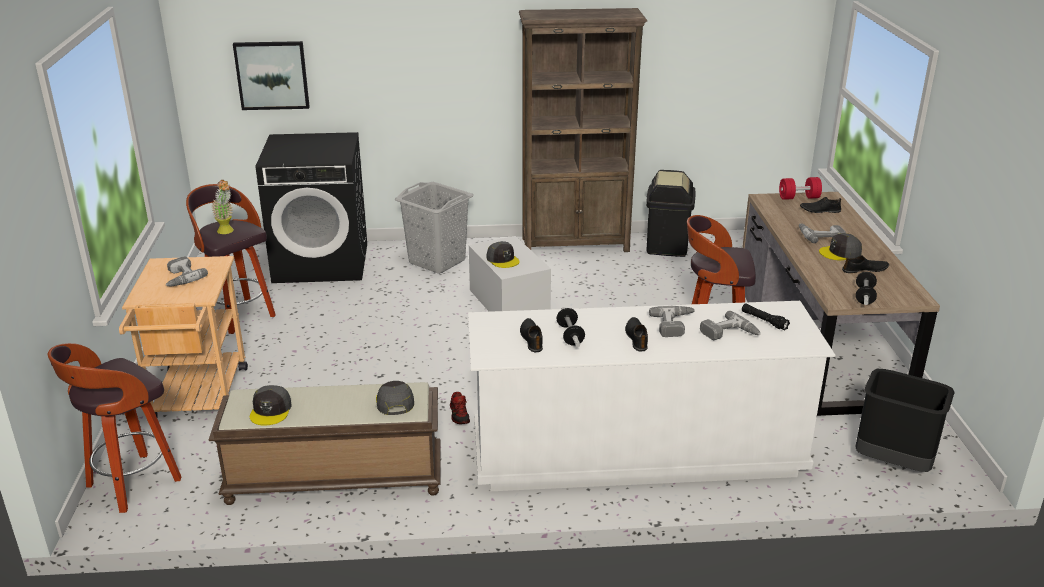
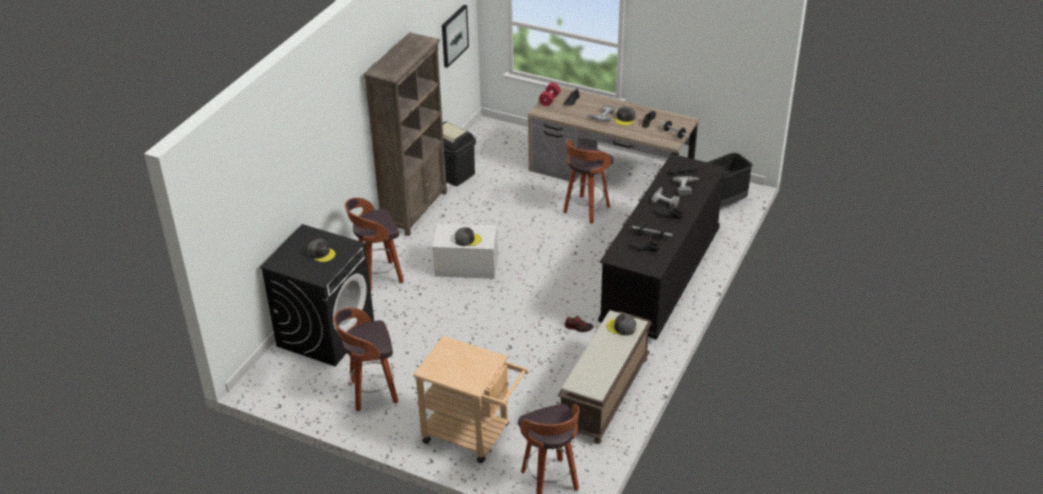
camera: 60 degrees left, 10 degrees up
(180, 278) = (458, 364): power drill -> none
(227, 232) = (373, 336): potted plant -> none
(271, 410) = (597, 376): grey cap -> grey cap (321, 253)
(272, 75) = (253, 220): picture -> picture (454, 35)
(437, 261) = (378, 277): grey laundry basket -> stool
(636, 453) = (660, 277): white dresser -> black dresser

